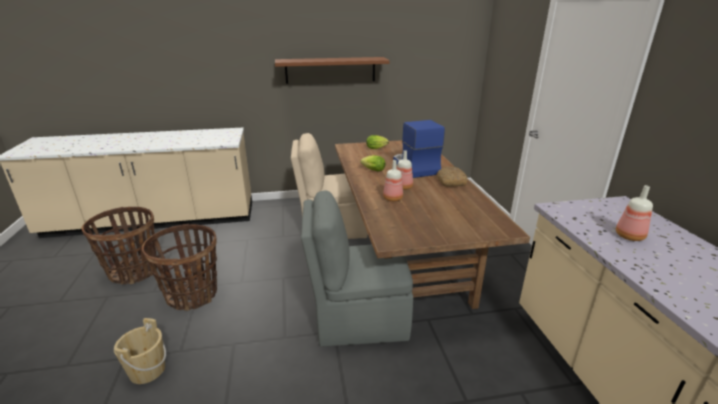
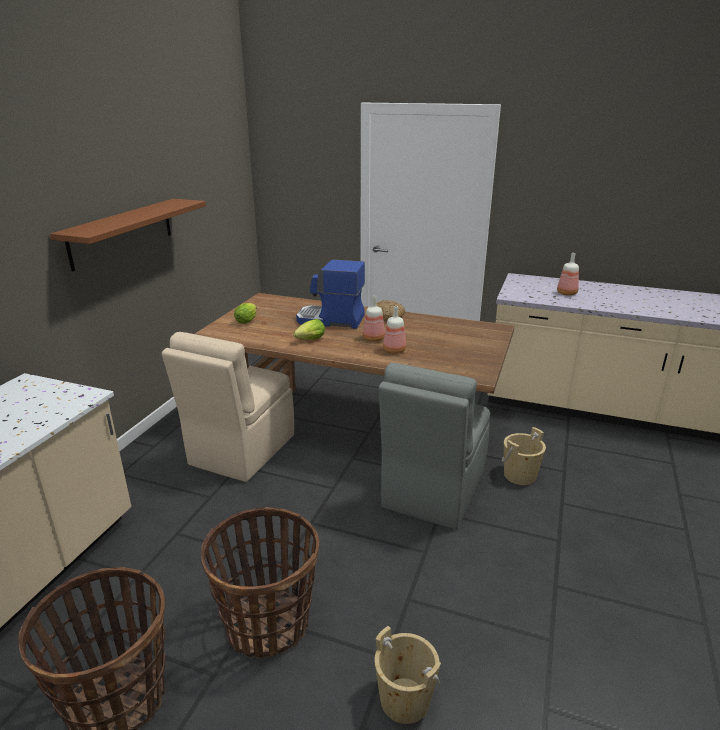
camera: 60 degrees left, 0 degrees up
(427, 367) = (519, 475): none -> beige bucket

